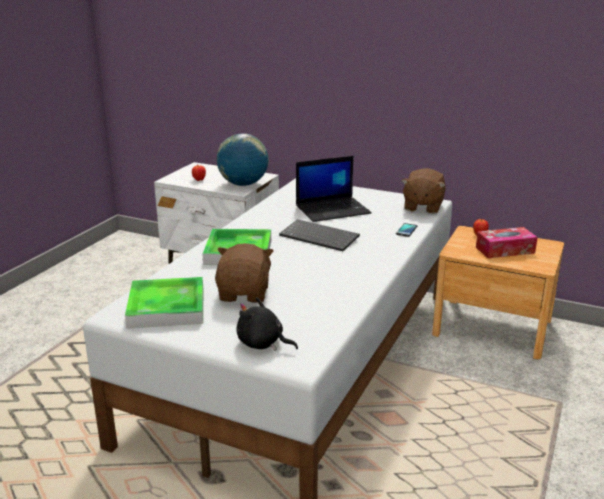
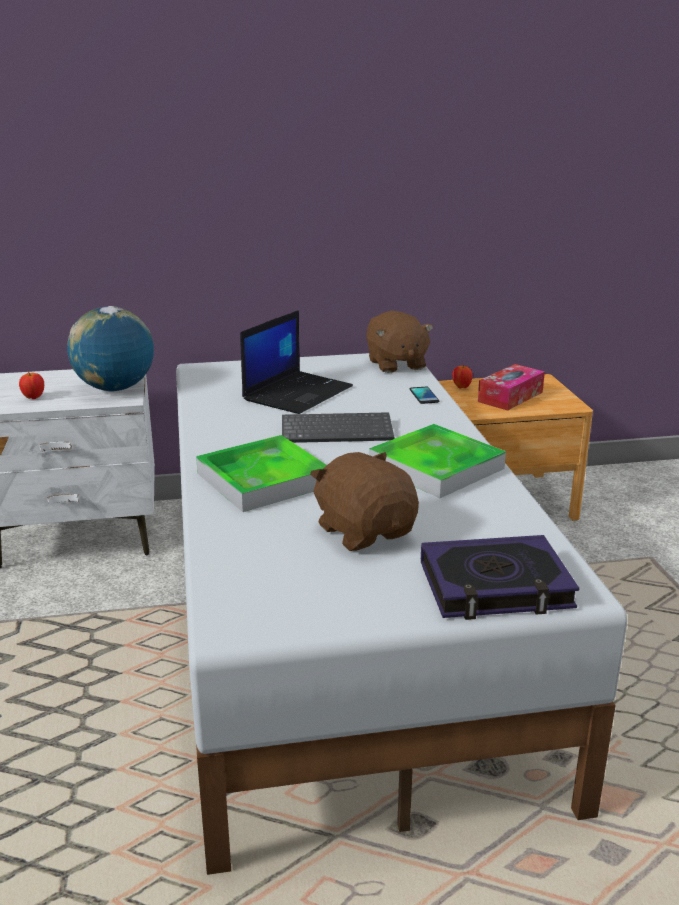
camera: 35 degrees left, 0 degrees up
(167, 307) = (290, 588): tray -> tray (436, 467)
(262, 344) = (495, 586): black plush toy -> book

